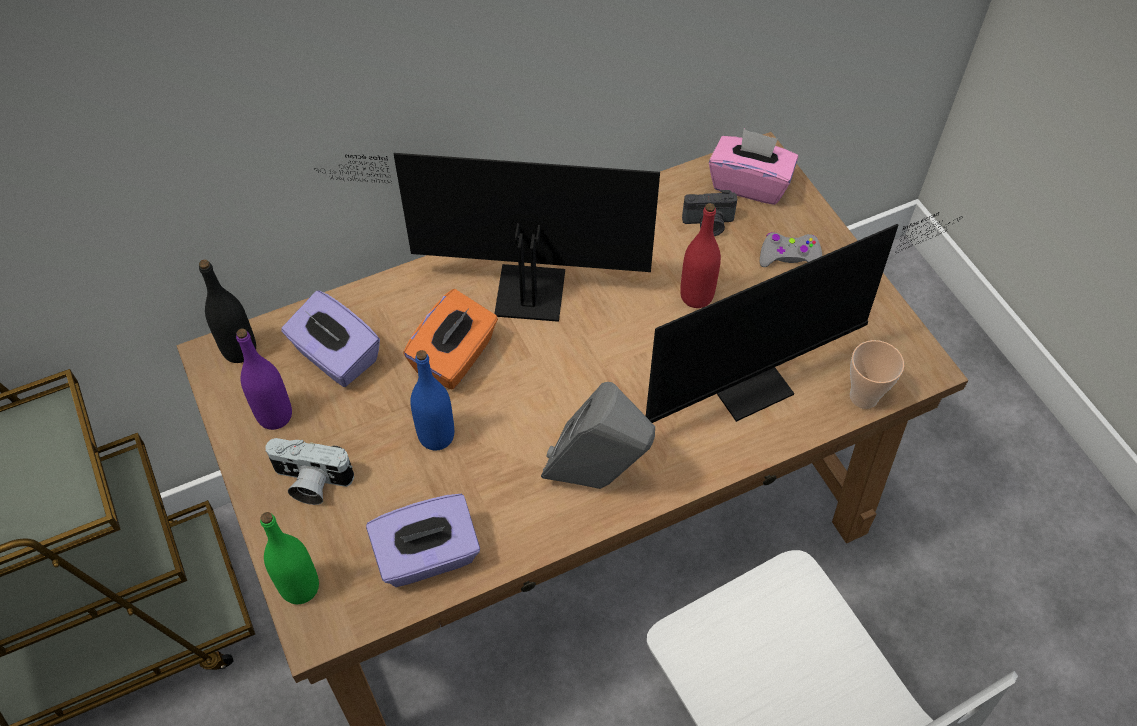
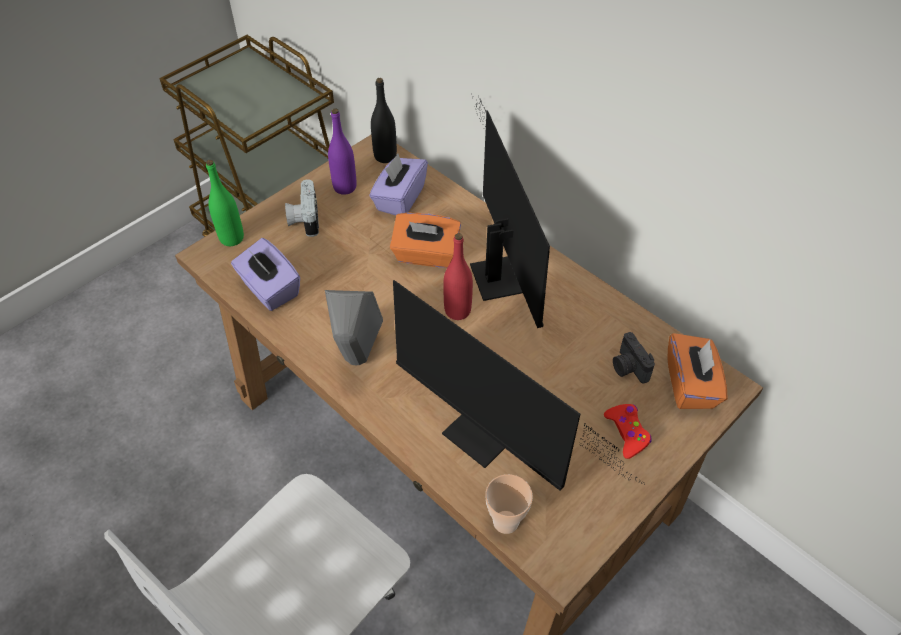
camera: 70 degrees right, 5 degrees down
(436, 436) = (359, 265): blue bottle -> none
(696, 296) = (550, 378): red bottle -> red bottle (457, 311)
(749, 184) = (690, 385): pink tissue box -> orange tissue box
(789, 257) = (627, 433): grey game controller -> red game controller

